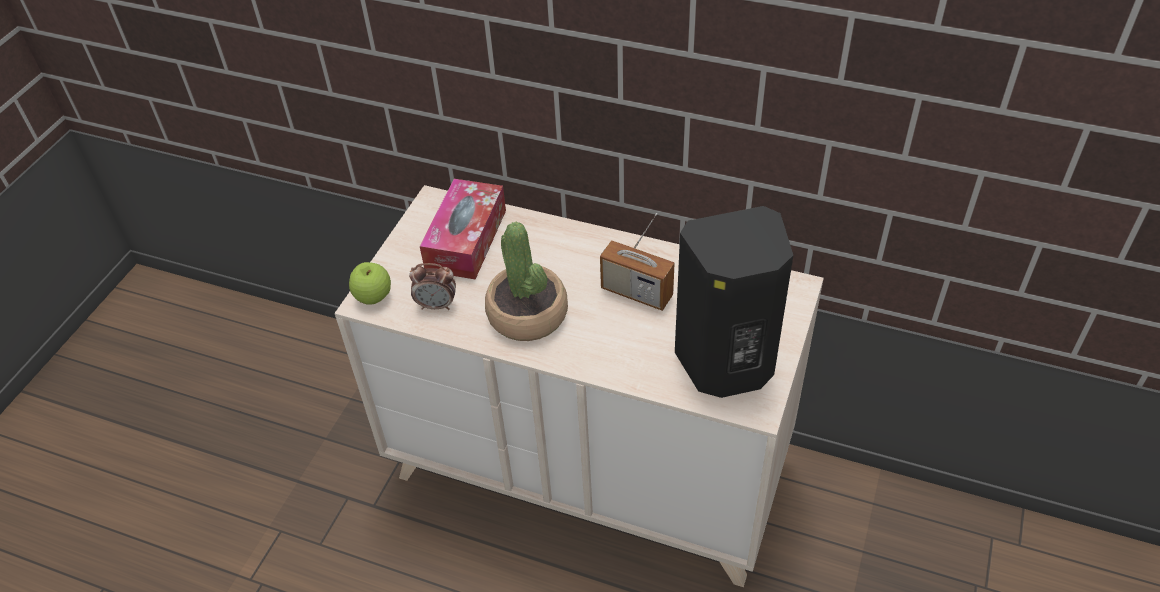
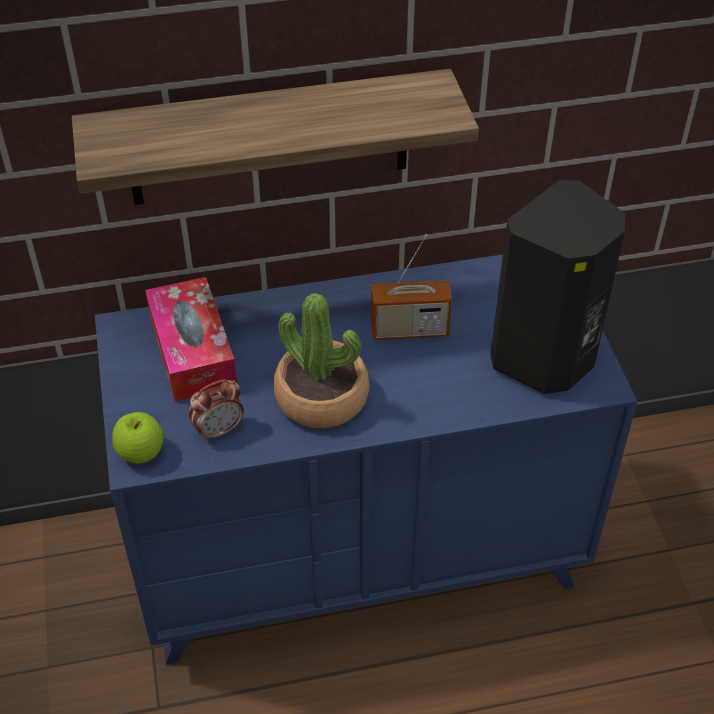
camera: 35 degrees left, 0 degrees up
(565, 88) = (268, 139): none -> shelf
(591, 469) = (358, 552): beige dresser -> blue dresser

